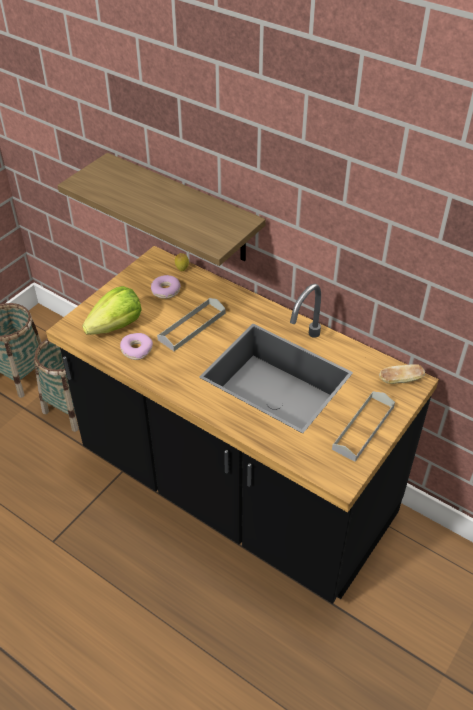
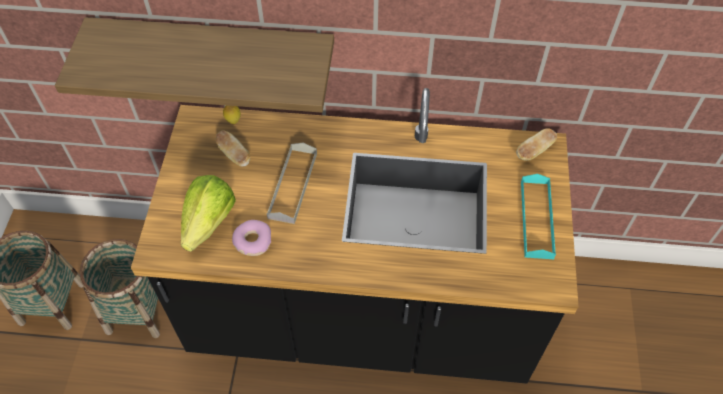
camera: 30 degrees left, 10 degrees up
(166, 291) = (234, 155): donut -> bread
(363, 428) = (536, 219): grey tray -> turquoise tray

